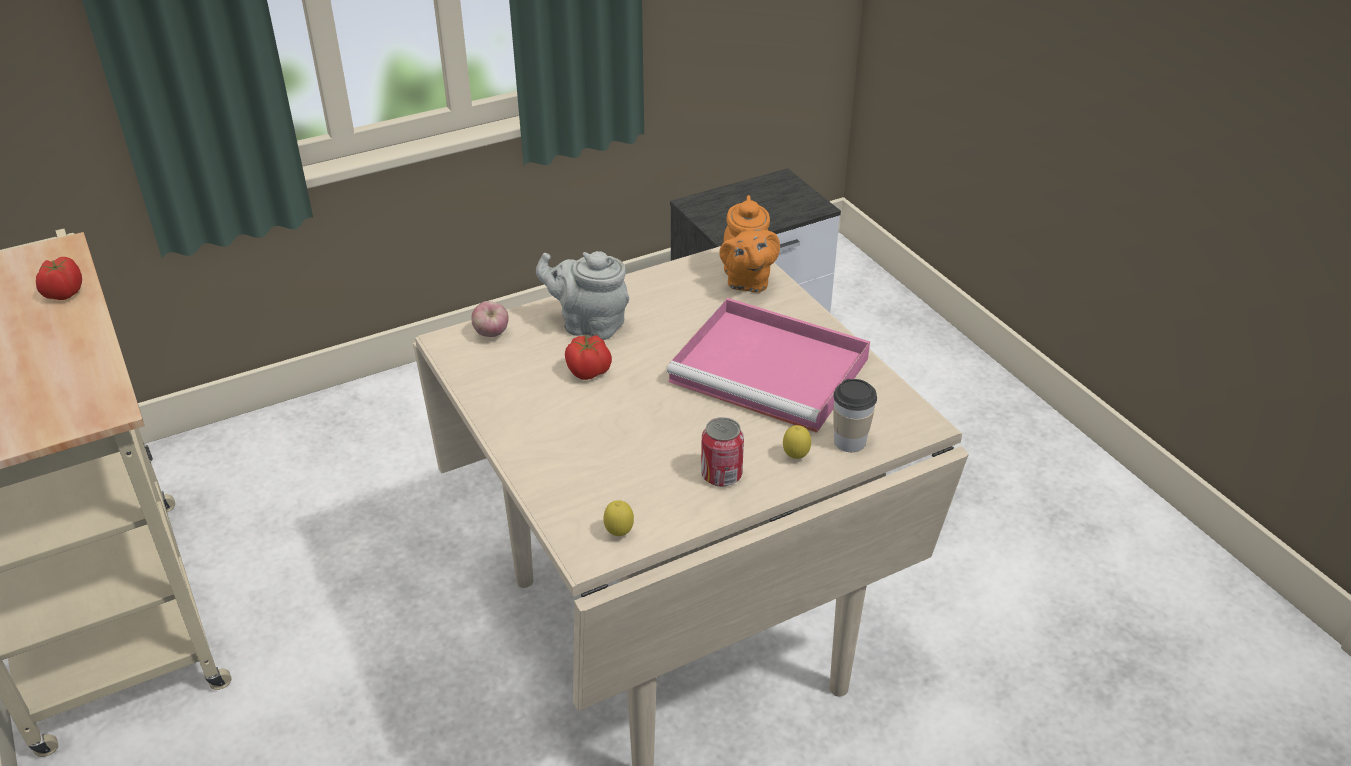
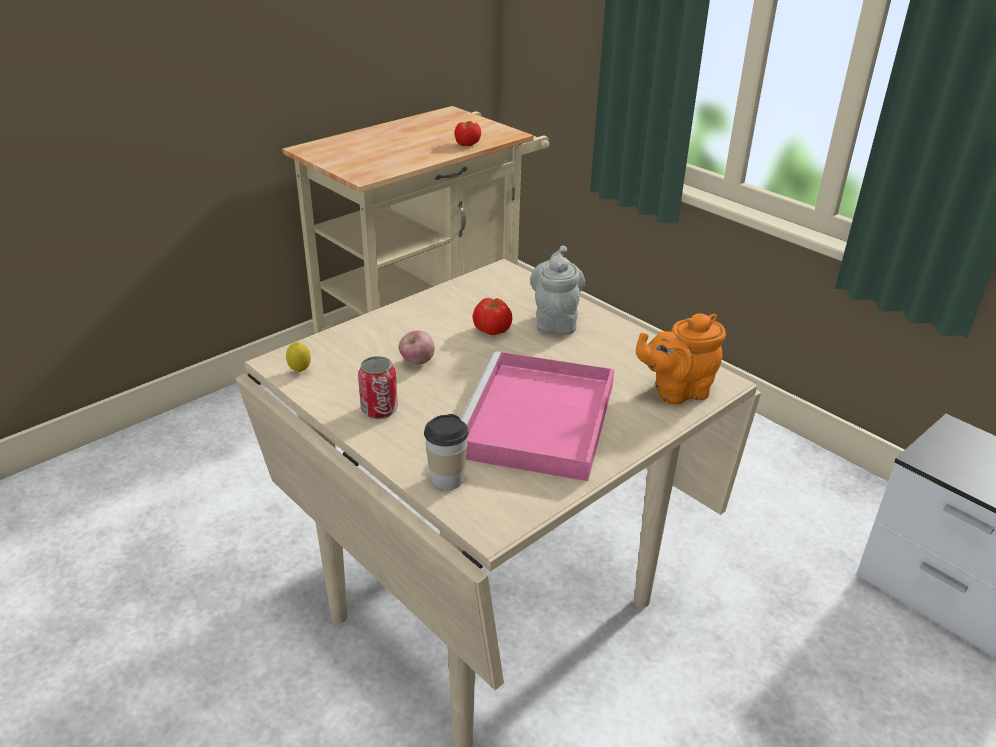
camera: 75 degrees right, 5 degrees down
(491, 334) = (519, 284): apple -> apple (417, 362)
(795, 457) = (414, 448): lemon -> none

